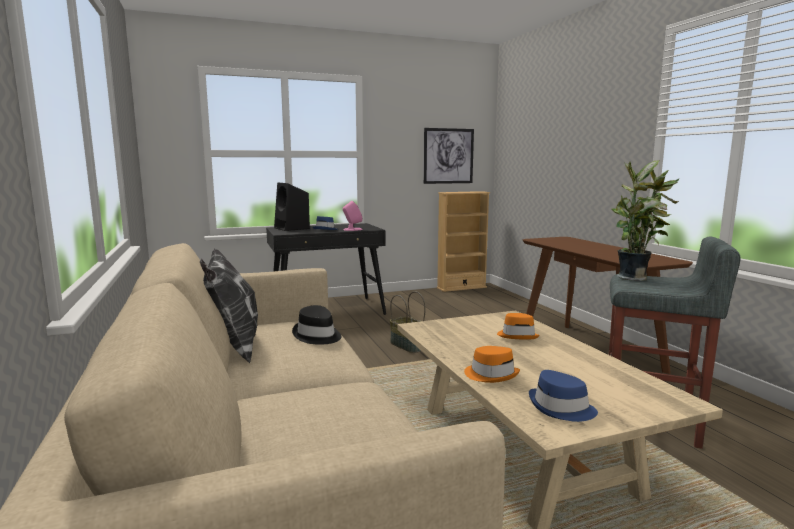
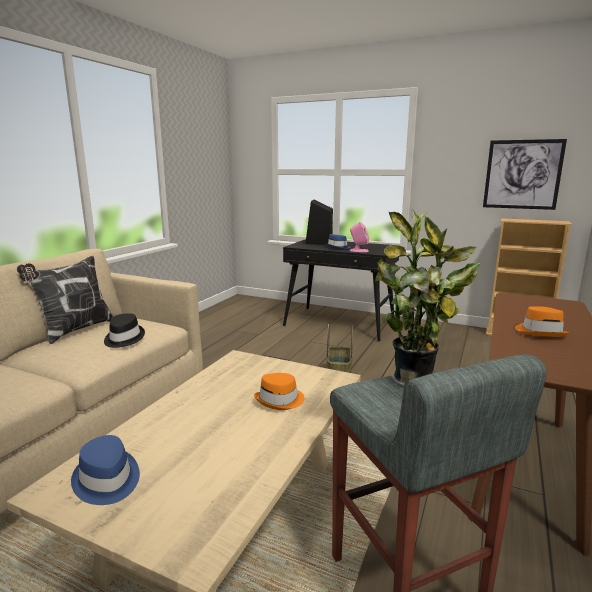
camera: 45 degrees right, 5 degrees up
(491, 375) = (157, 423): orange hat -> orange hat (540, 332)

